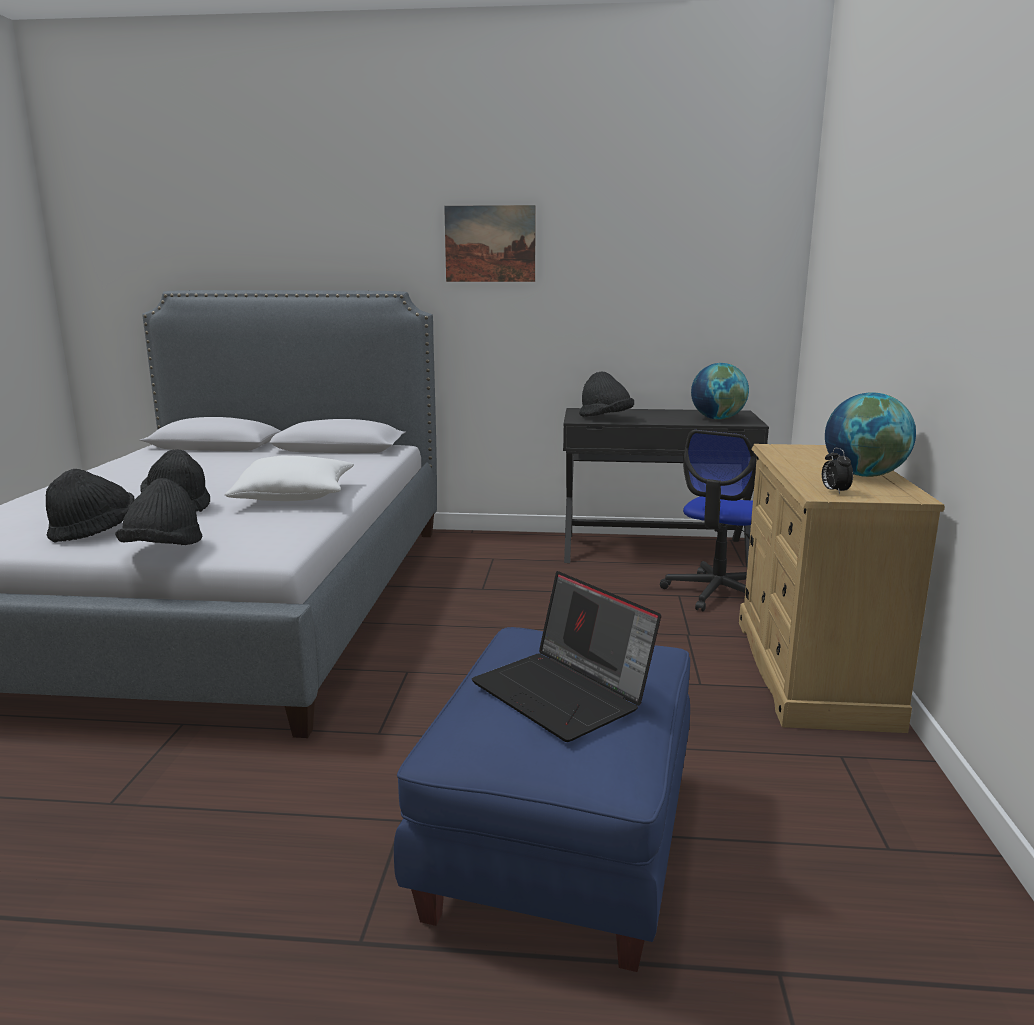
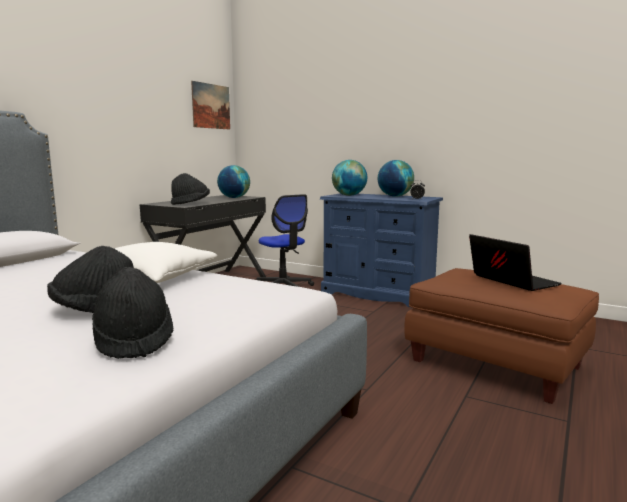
camera: 65 degrees left, 5 degrees down
(163, 549) = (247, 317): black hat -> none
(490, 244) = (75, 80): picture -> picture (211, 106)
(559, 842) = (494, 364): blue ottoman -> brown ottoman
(565, 694) = (510, 281): laptop -> laptop turned 105 degrees counterclockwise
(806, 453) = (349, 195): none -> globe
(811, 670) = (378, 293): beige dresser -> blue dresser

